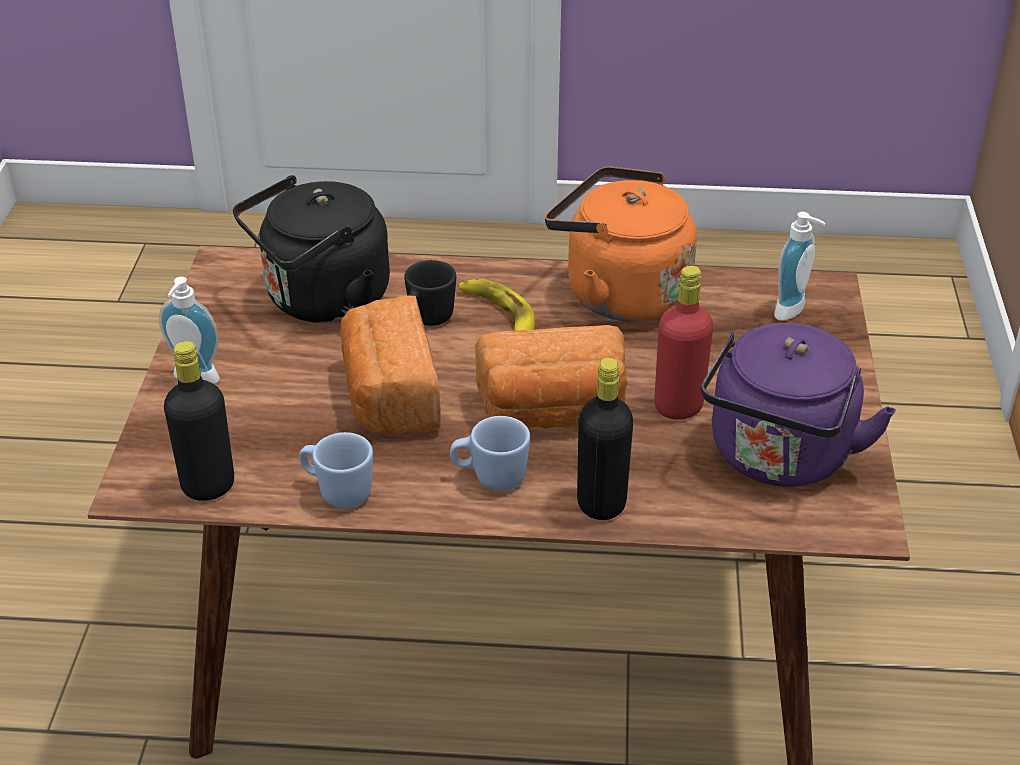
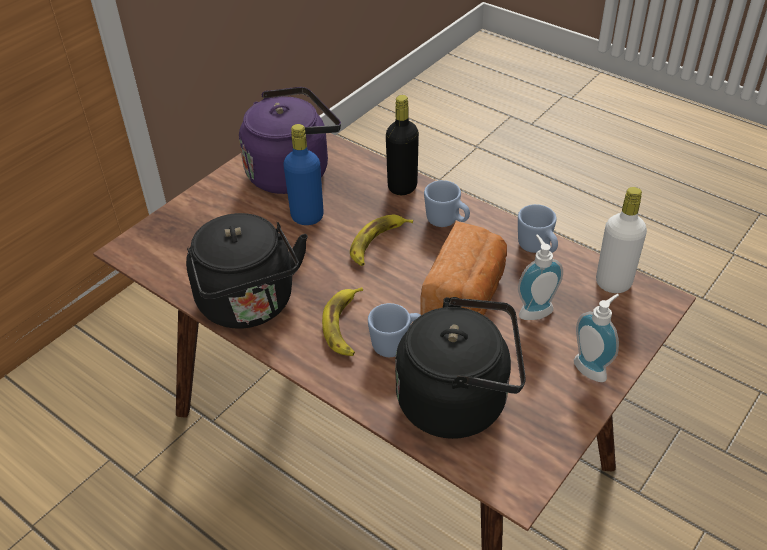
camera: 145 degrees left, 5 degrees up
(208, 486) = (613, 283): black bottle -> white bottle
(426, 320) = (396, 344): black mug -> blue mug
(553, 412) = (377, 243): bread -> banana
(619, 293) = (249, 306): orange kettle -> black kettle
(678, 406) = (307, 217): red bottle -> blue bottle
(794, 311) = (168, 243): soap dispenser -> soap dispenser (534, 310)

